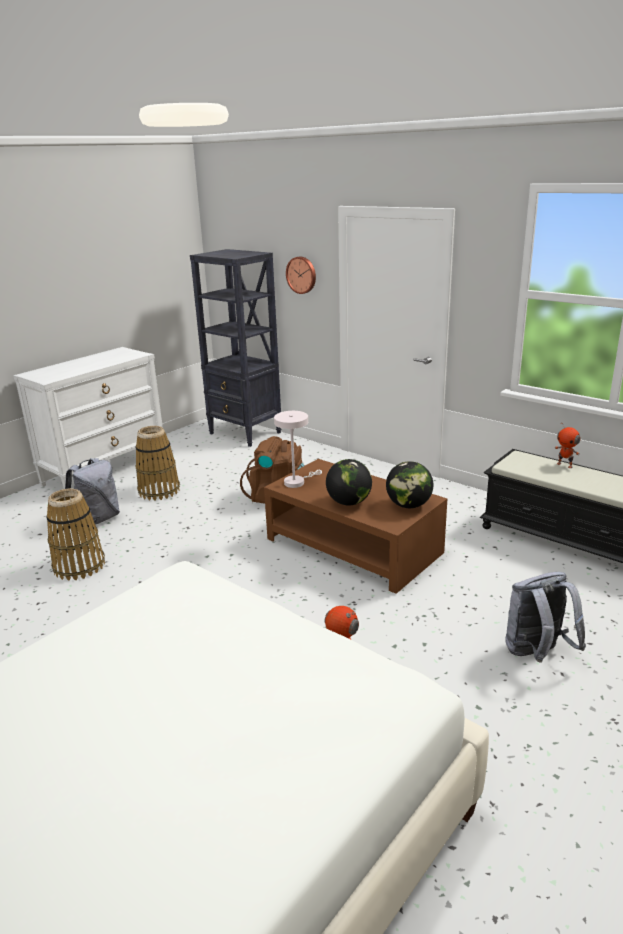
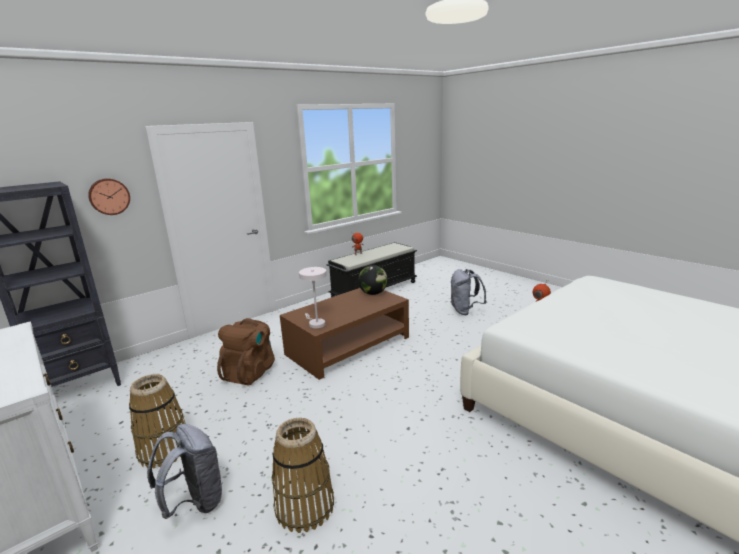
camera: 80 degrees left, 5 degrees down
(349, 502) = (360, 308): globe -> none

